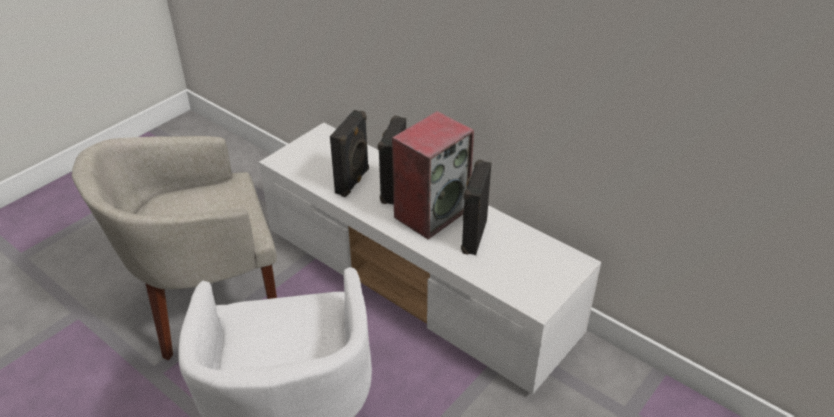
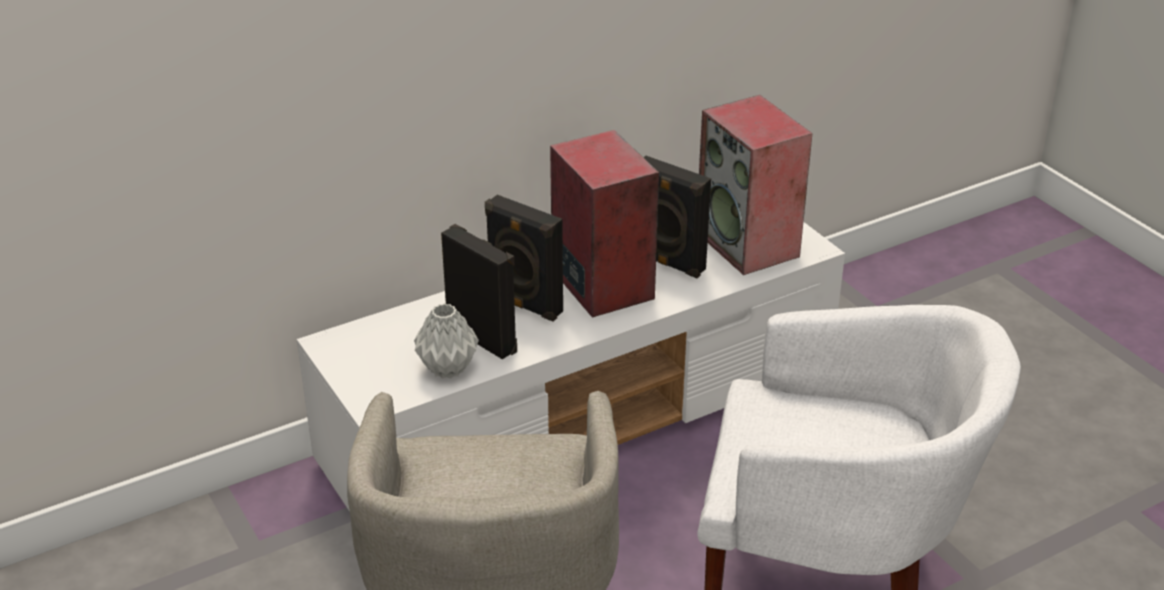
camera: 70 degrees left, 5 degrees down
(318, 176) = (446, 369): none -> grey vase
(520, 270) = (749, 244): none -> speaker

